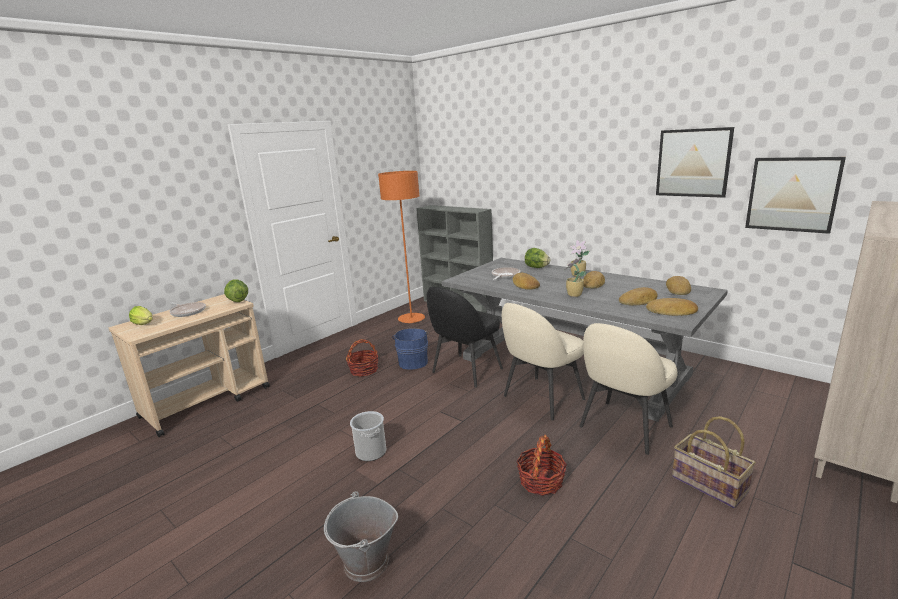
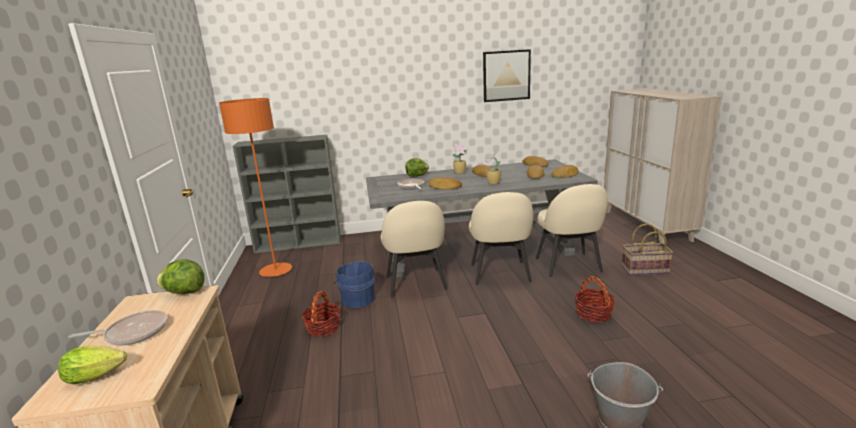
camera: 50 degrees left, 0 degrees up
(371, 452) = (471, 371): bucket -> none
(466, 371) = (416, 284): black chair -> beige chair
(792, 194) = (565, 92): picture -> none

